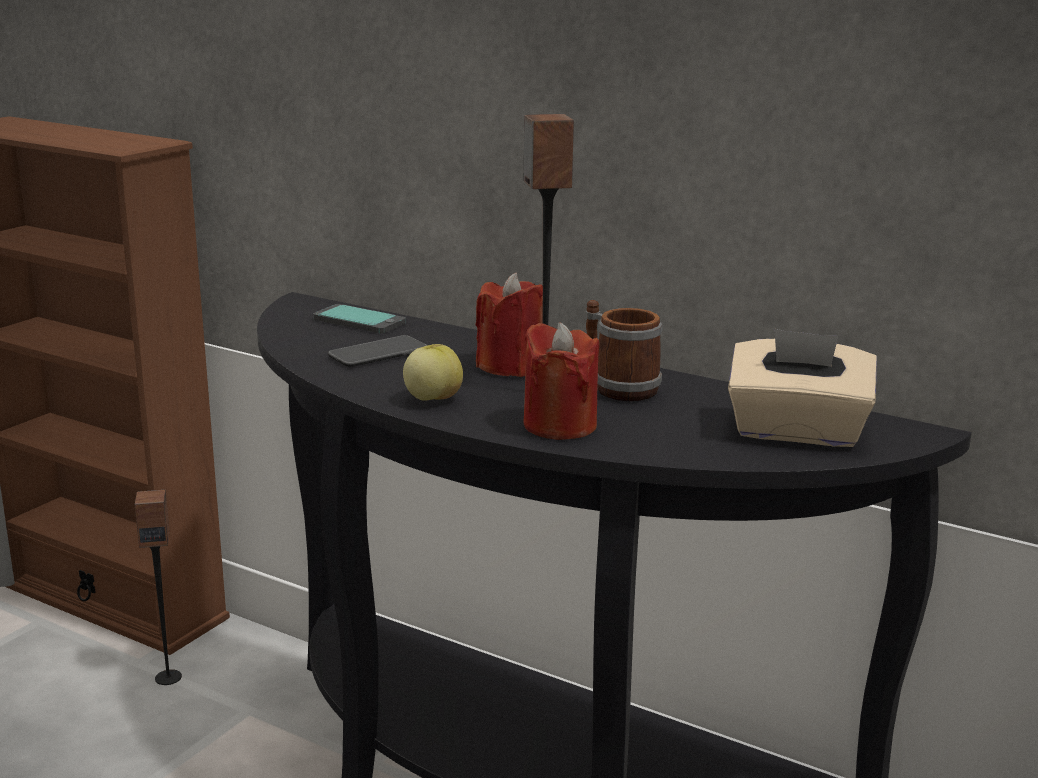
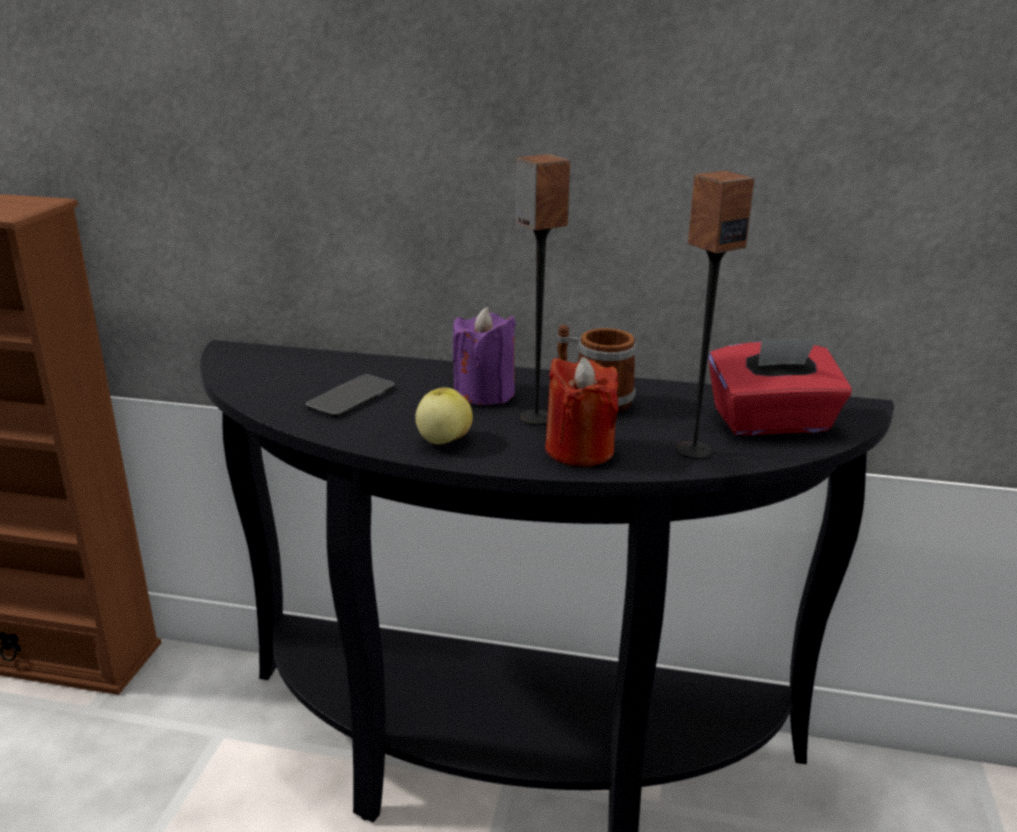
camera: 20 degrees left, 5 degrees up
(168, 677) = (127, 718): speaker -> speaker (693, 450)
(359, 321) = (305, 364): phone -> none
(511, 367) = (484, 393): red candle -> purple candle
(797, 432) = (772, 423): beige tissue box -> red tissue box

